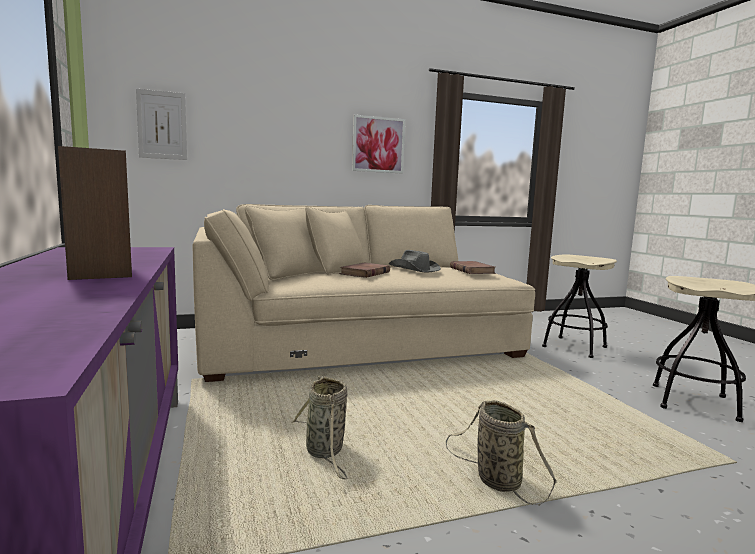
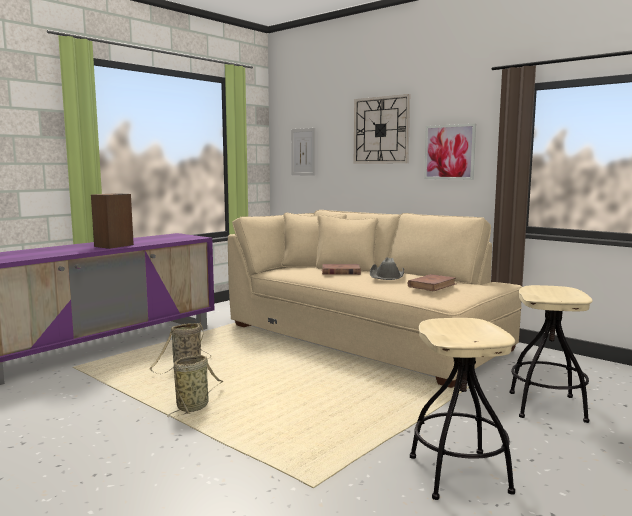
camera: 60 degrees right, 0 degrees up
(295, 111) = (381, 130): none -> wall clock

